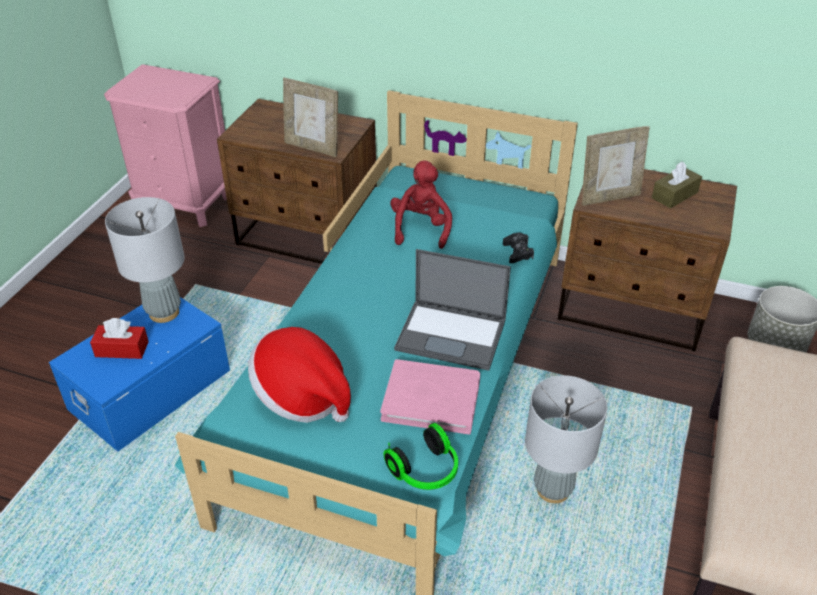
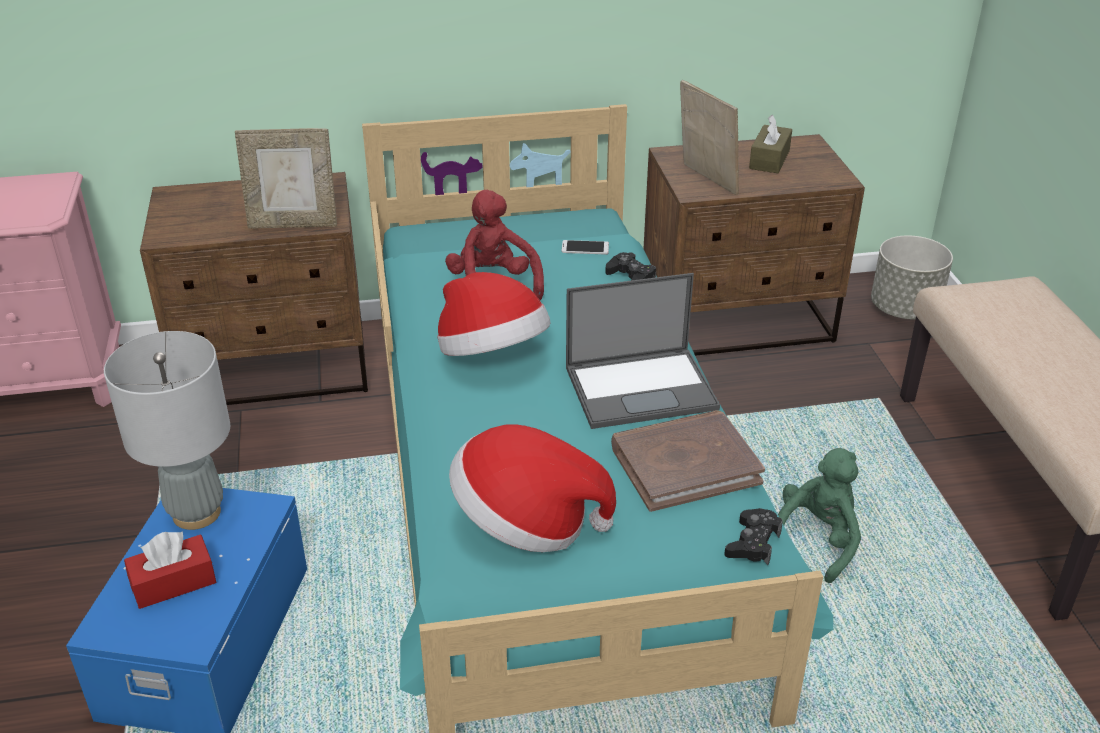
camera: 30 degrees left, 5 degrees down
(378, 276) = (492, 355): none -> hat
(426, 471) = (753, 543): headphones -> black game controller
(431, 399) = (685, 464): pink book -> brown book
(505, 220) = (585, 248): none -> phone
(553, 490) = (816, 541): grey table lamp -> green plush toy
(609, 197) = (705, 180): picture frame -> picture frame turned 75 degrees counterclockwise

